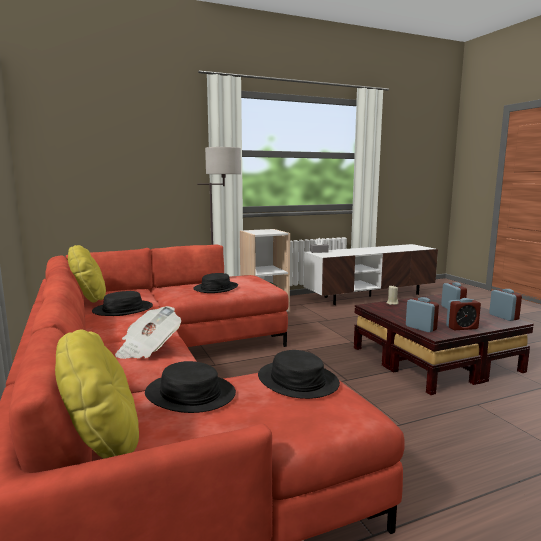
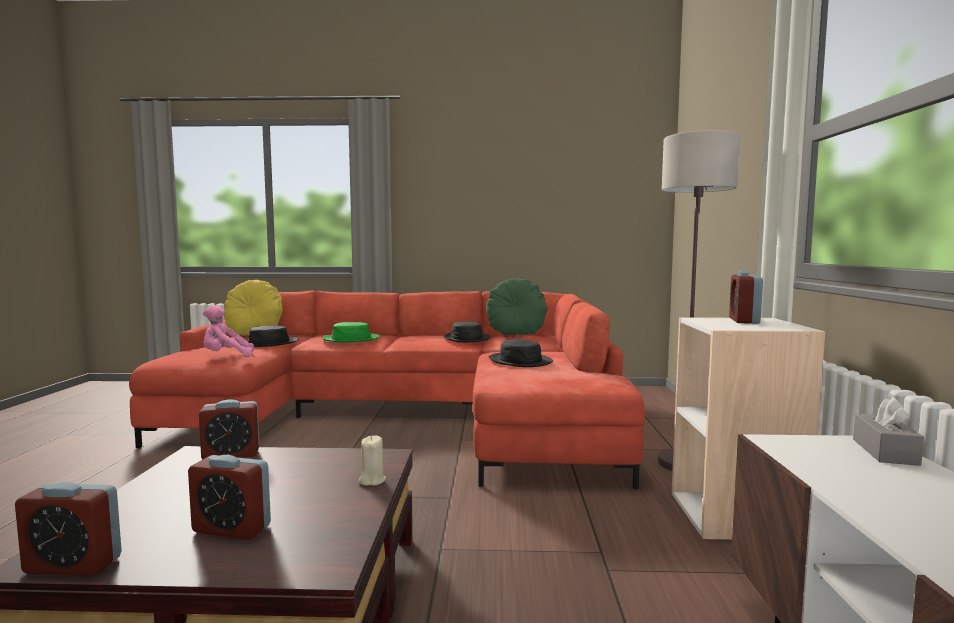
camera: 115 degrees right, 5 degrees down
(89, 300) = (516, 334): yellow pillow -> green pillow
(148, 349) = (351, 339): newspaper -> green hat
(297, 381) = (226, 356): black hat -> pink plush toy
(462, 328) = (162, 484): alarm clock -> alarm clock (744, 320)

